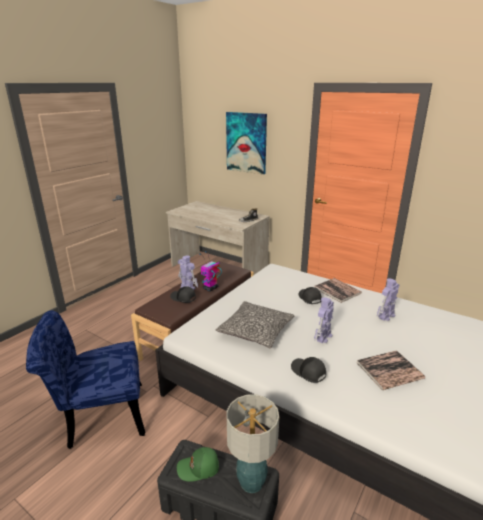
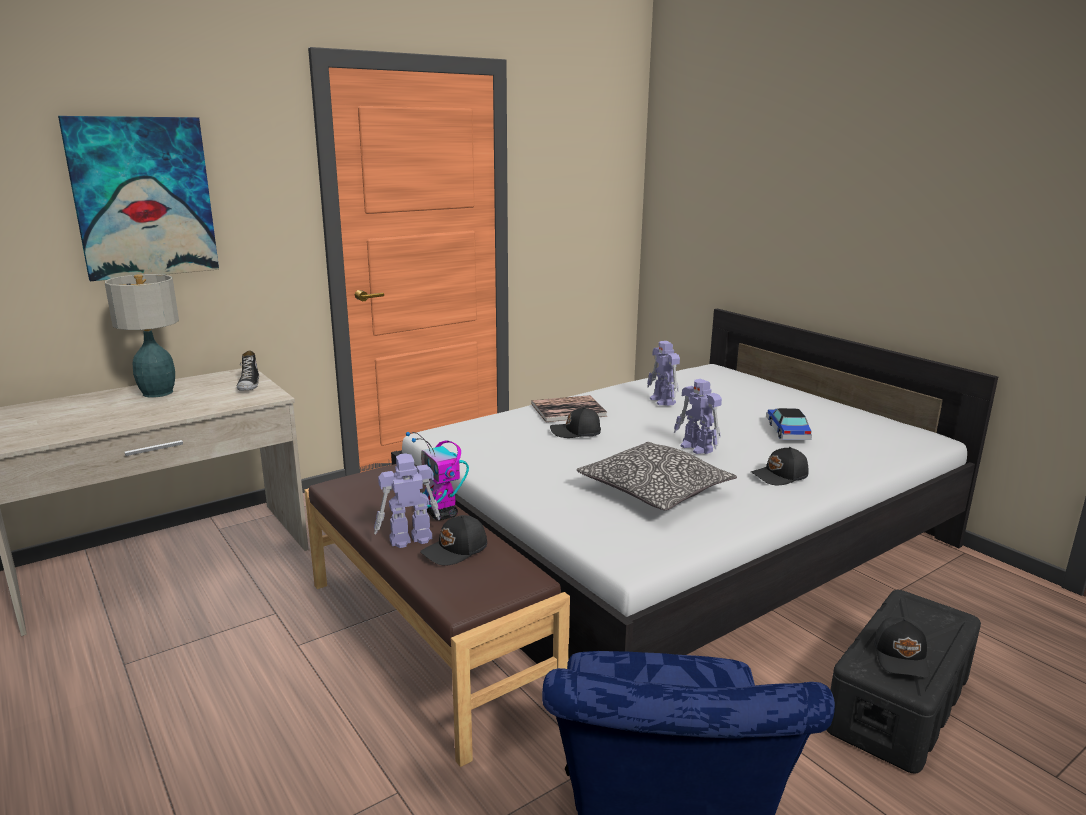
camera: 70 degrees left, 5 degrees down
(199, 468) = (902, 657): green cap -> black cap
(250, 482) = (922, 614): table lamp -> table lamp (157, 393)
(389, 370) = (787, 431): book -> toy car

